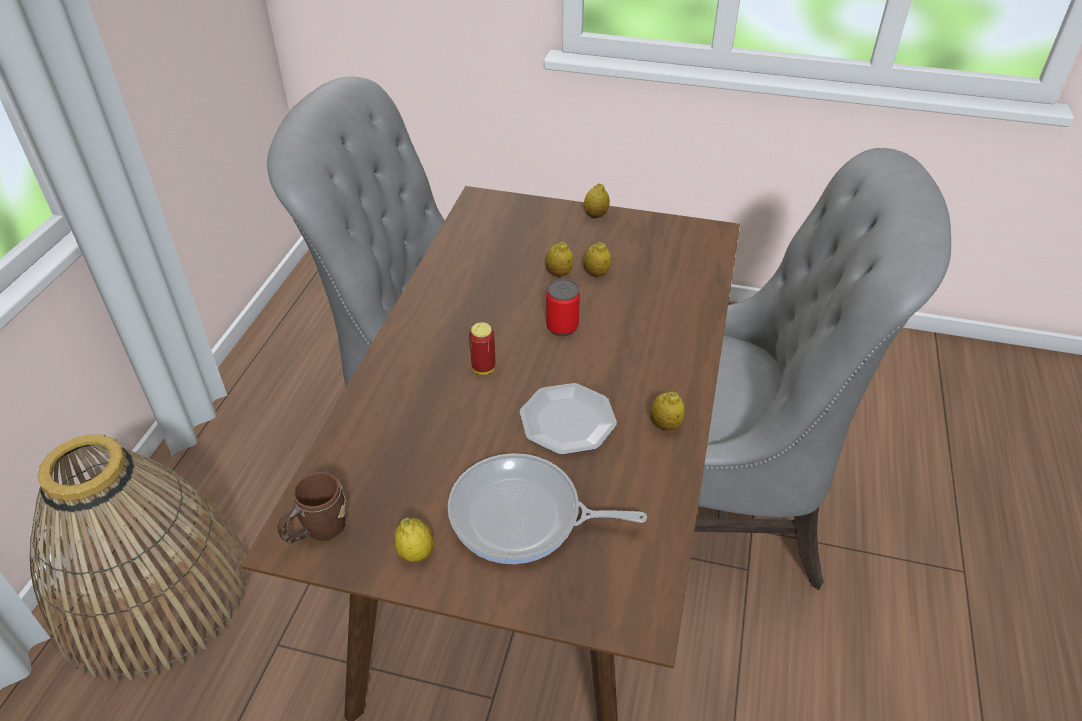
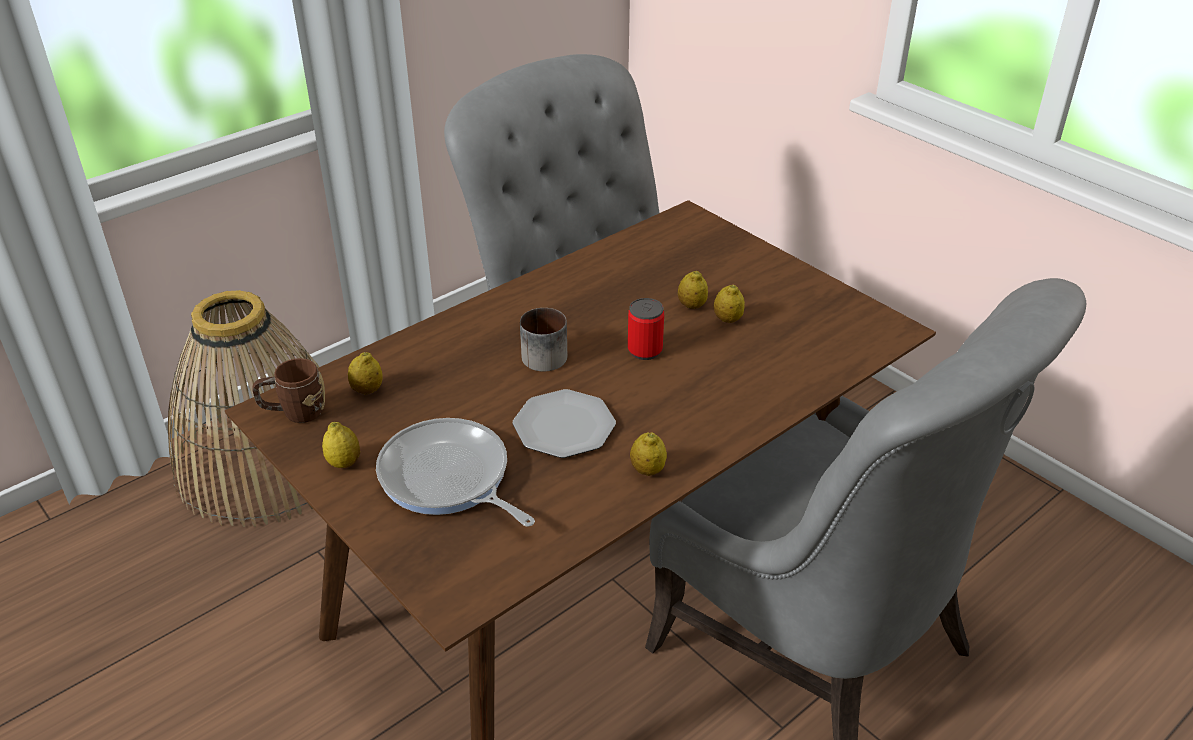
camera: 35 degrees right, 5 degrees down
(483, 368) = (540, 354): can -> mug
(595, 215) = (786, 269): lemon -> lemon (367, 390)

